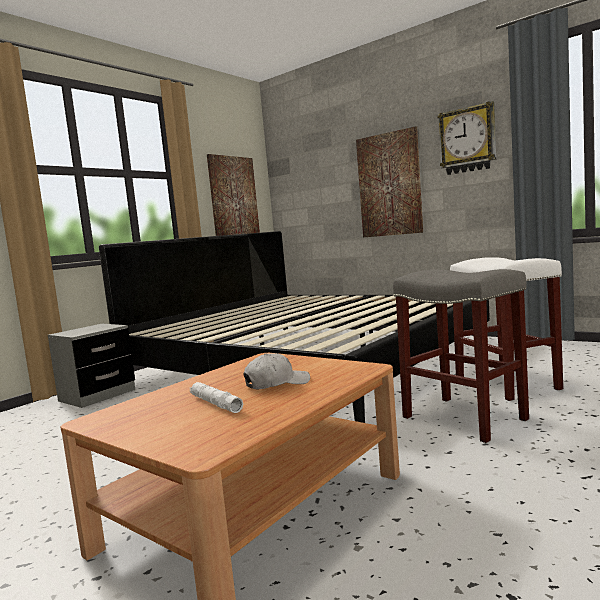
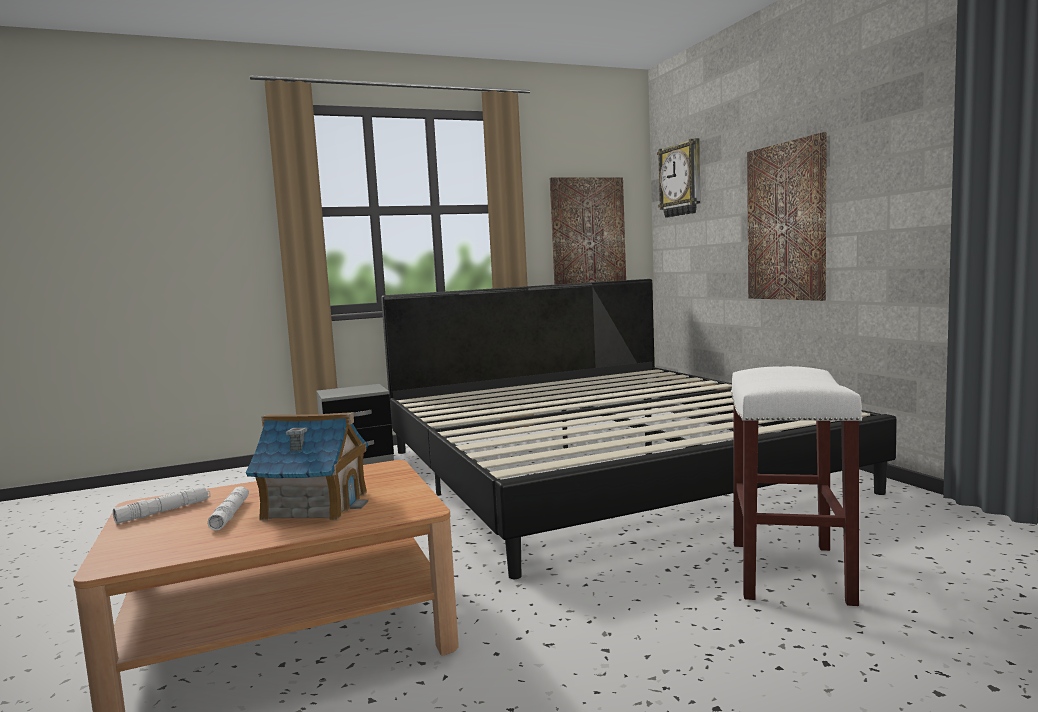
camera: 30 degrees right, 0 degrees up
(137, 417) = (164, 511): none -> white flashlight
(277, 383) = (315, 505): white cap -> toy house
(465, 418) = (644, 606): grey stool -> none
(467, 140) = (896, 155): wall clock -> wall clock (681, 180)

